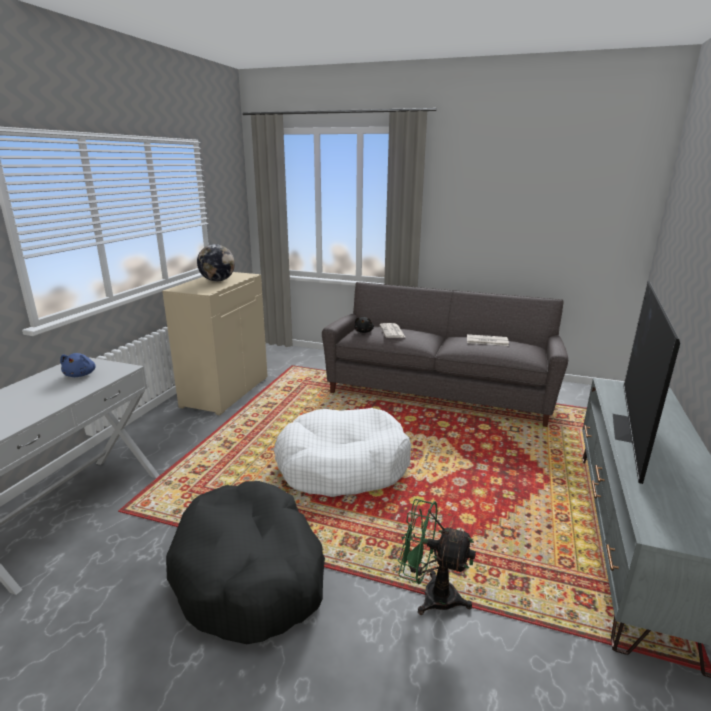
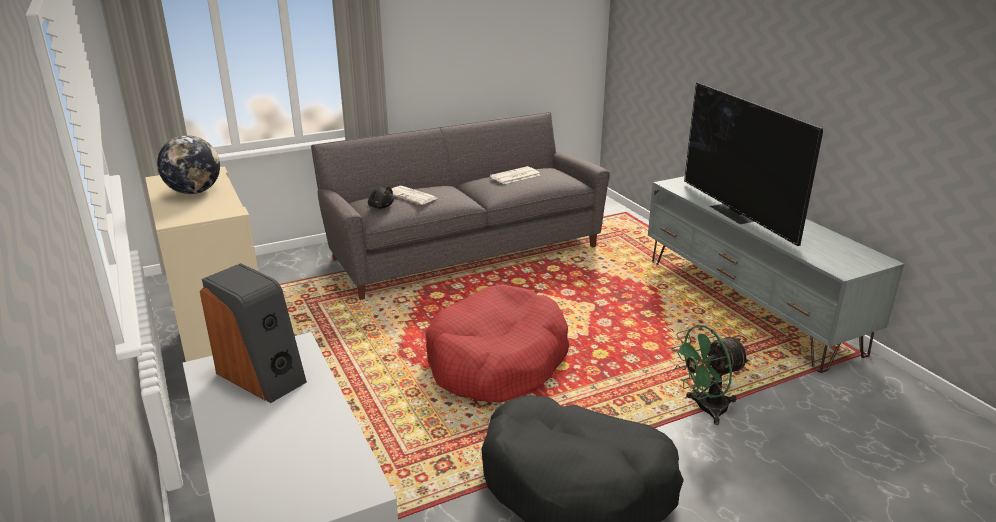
camera: 45 degrees left, 5 degrees up
(81, 375) = (262, 376): blue plush toy -> speaker
(342, 466) = (497, 361): white dog bed -> red dog bed

